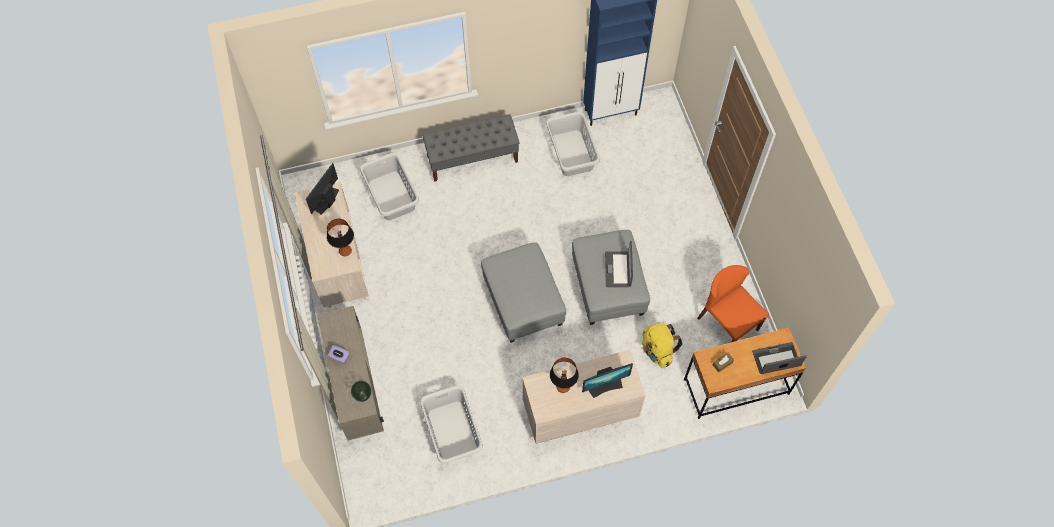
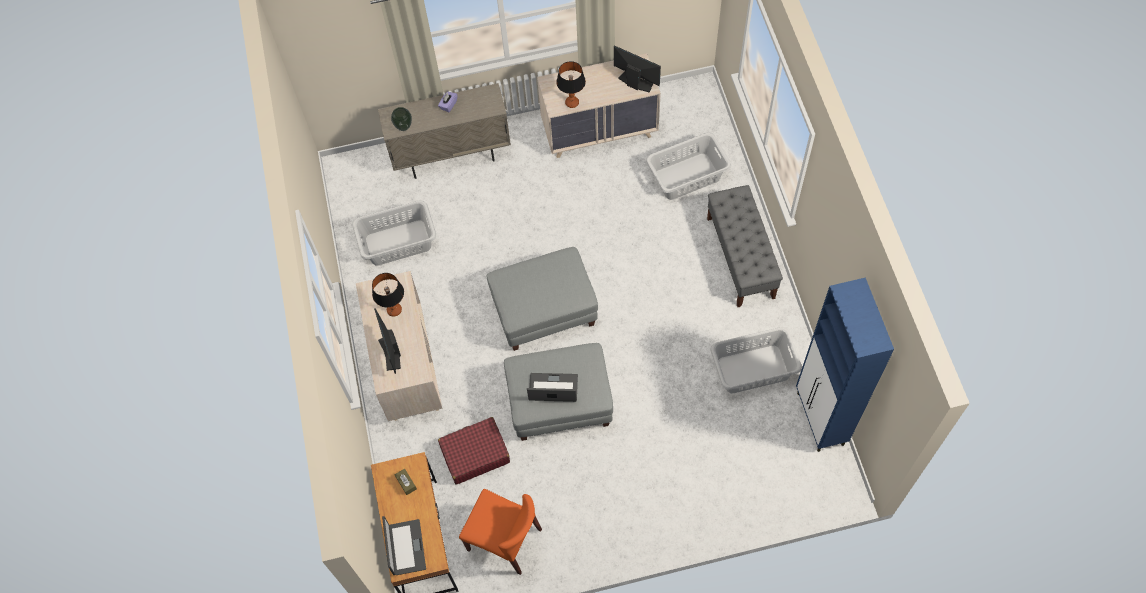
camera: 95 degrees right, 0 degrees up
(657, 350) = (475, 454): yellow backpack -> red suitcase
(727, 323) = (505, 540): orange chair -> orange chair turned 60 degrees clockwise

